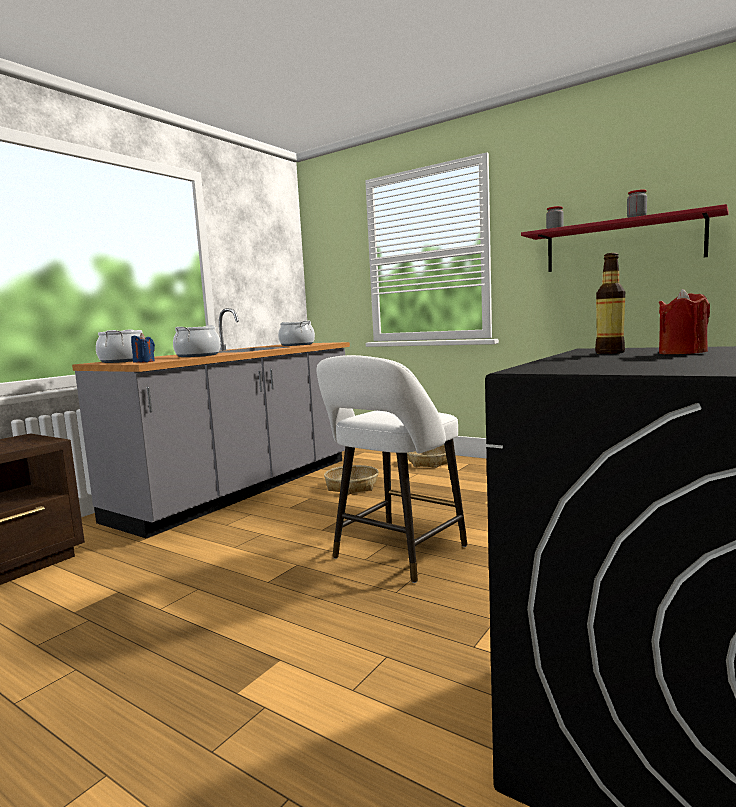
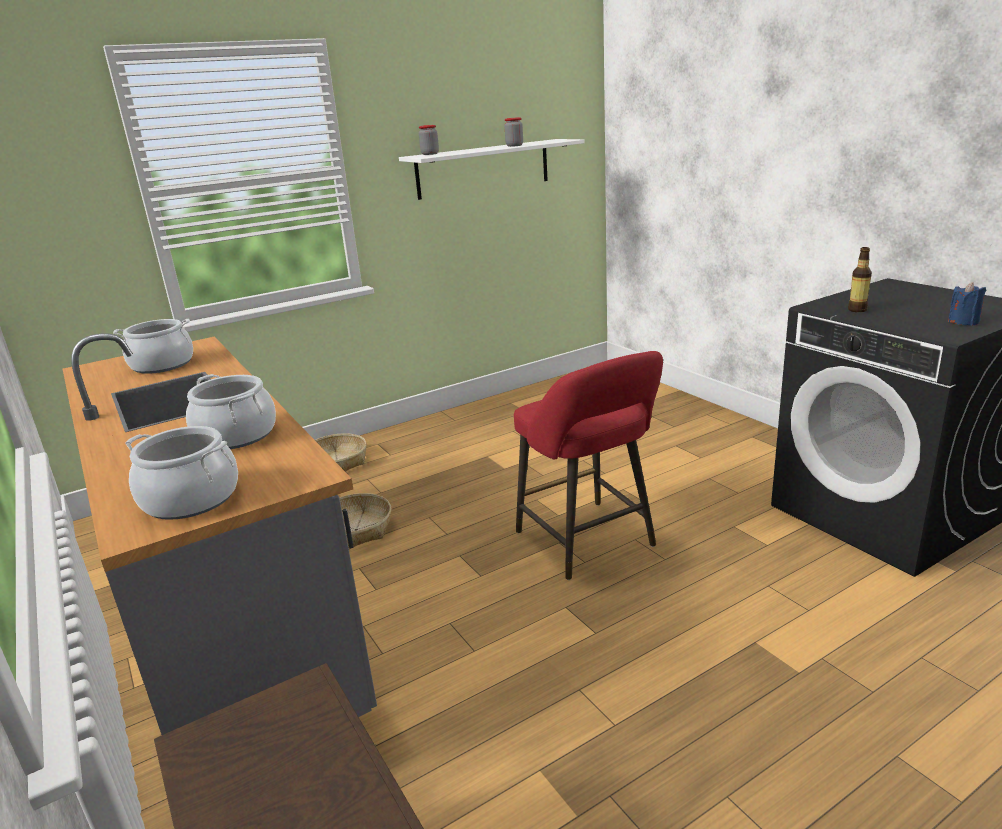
camera: 65 degrees left, 15 degrees up
(144, 362) = (289, 476): blue candle -> blue candle (963, 322)
(395, 555) = (589, 543): white stool -> red stool
(622, 245) = (483, 168): red shelf -> white shelf
(682, 353) = (887, 303): red candle -> none

